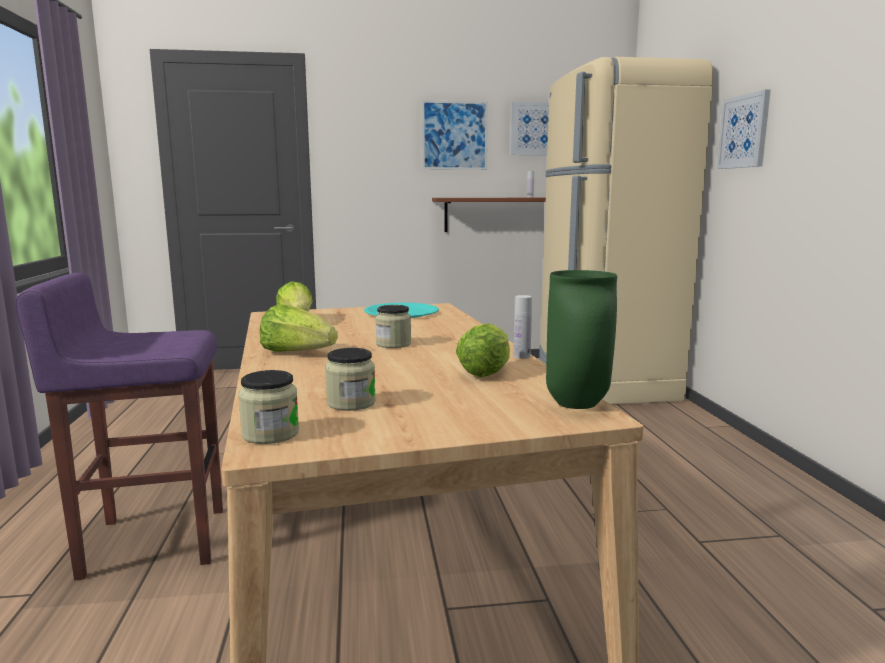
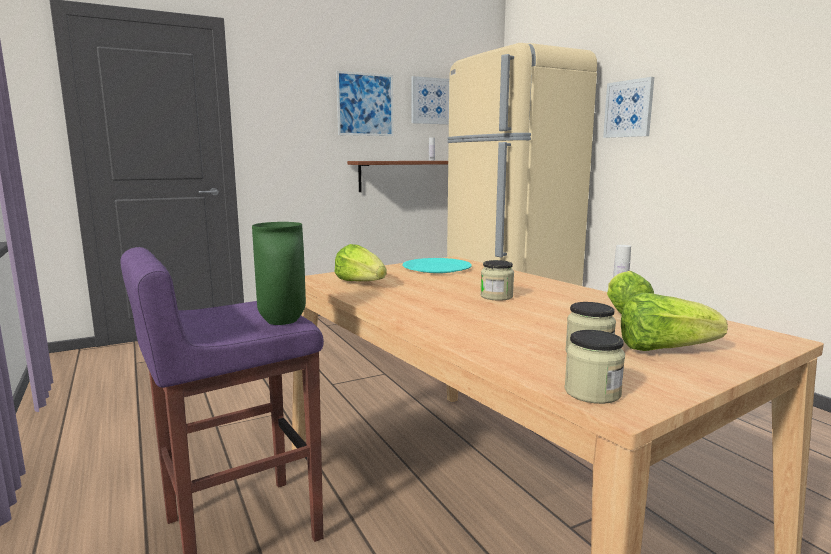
camera: 20 degrees left, 0 degrees up
(297, 353) = (432, 313): lettuce -> lettuce (663, 349)
(579, 404) = (748, 332): green vase -> green vase (284, 321)

